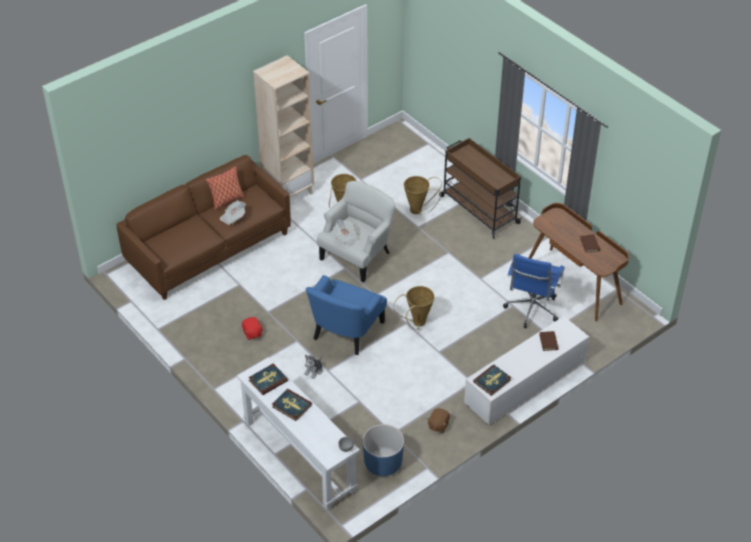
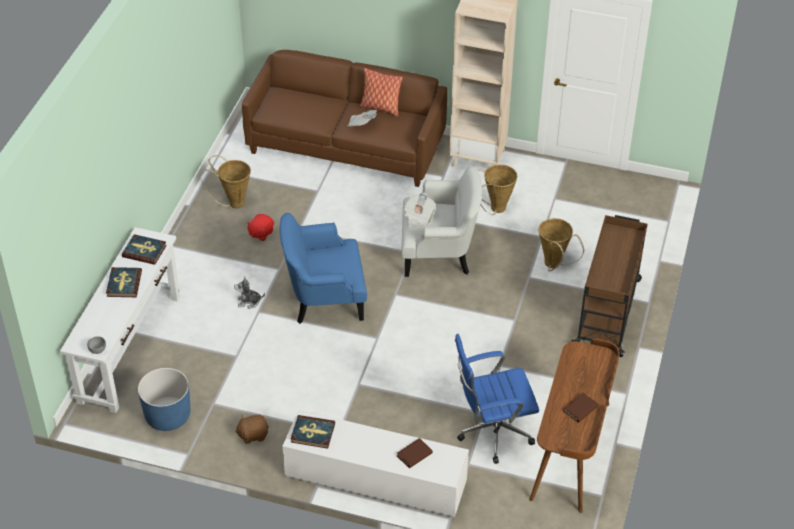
camera: 55 degrees right, 0 degrees up
(416, 323) = (383, 346): basket -> basket (233, 203)

